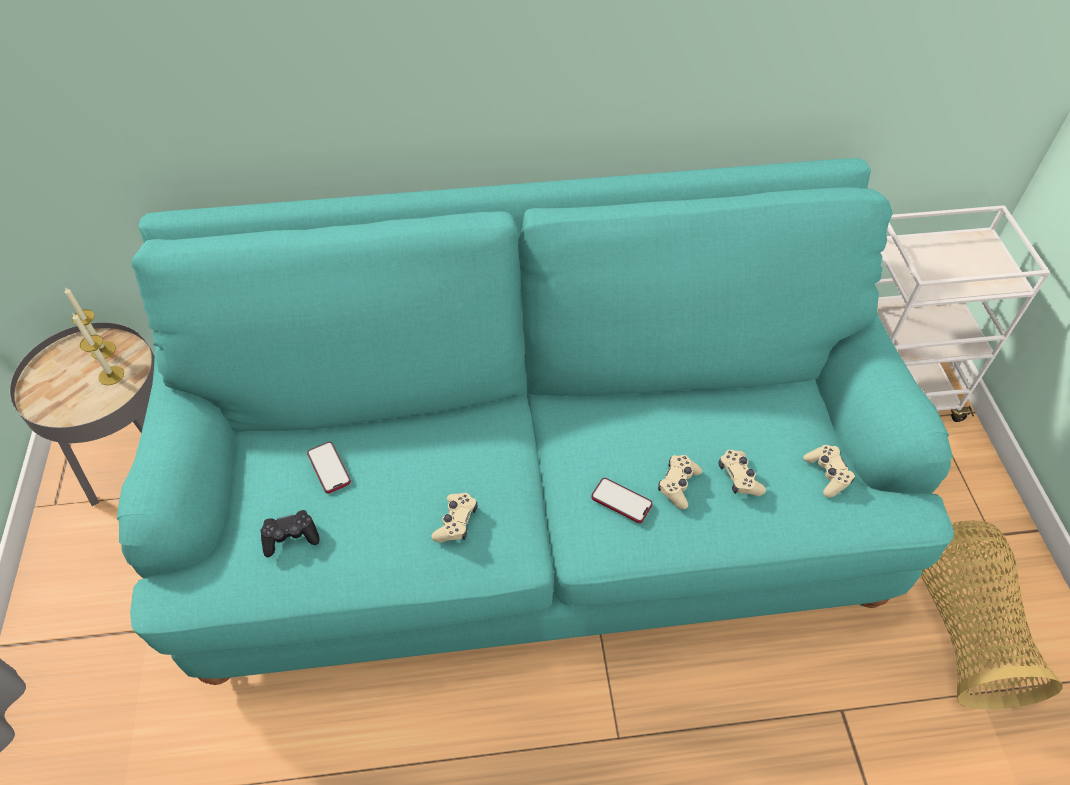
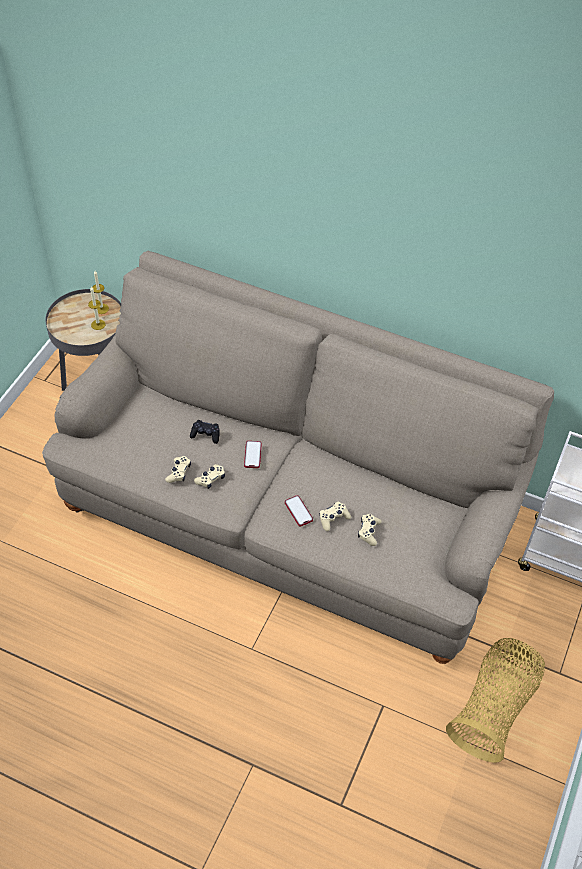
camera: 30 degrees right, 0 degrees up
(290, 537) = (131, 446): black game controller -> black game controller (206, 434)
(329, 468) = (168, 423): phone -> phone (252, 455)
(534, 515) = (289, 515): turquoise sofa -> beige sofa
(827, 474) = (420, 555): beige game controller -> beige game controller (179, 472)

